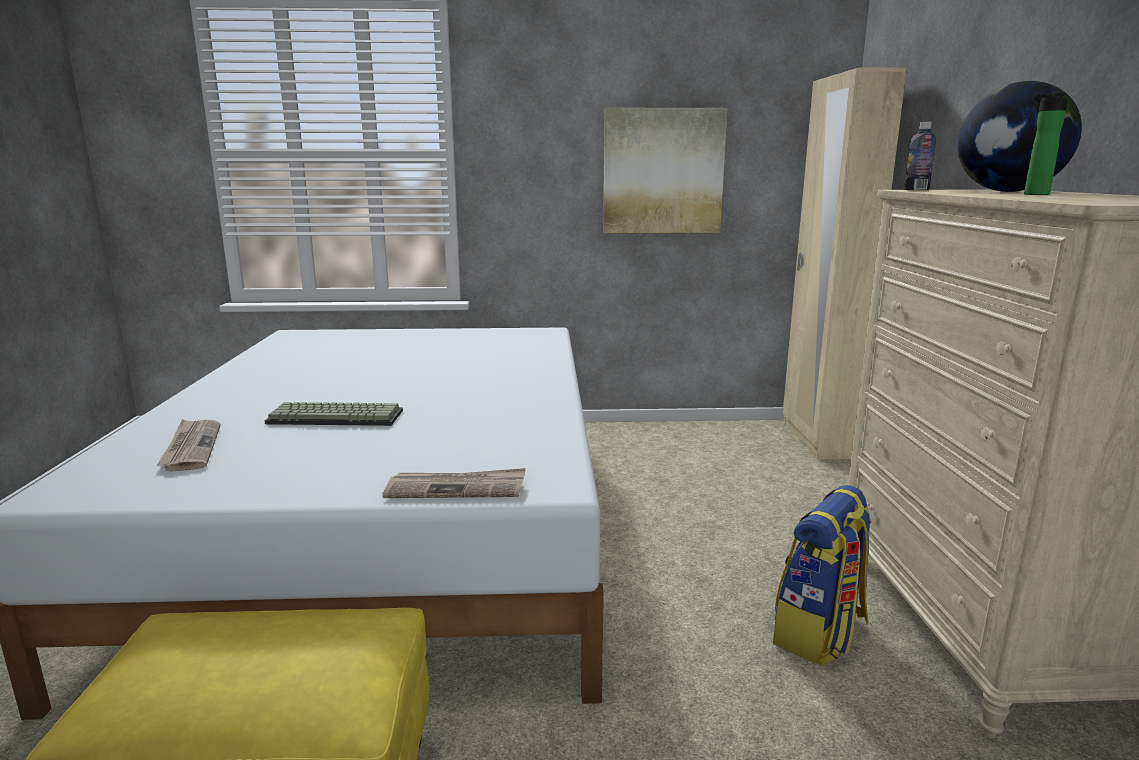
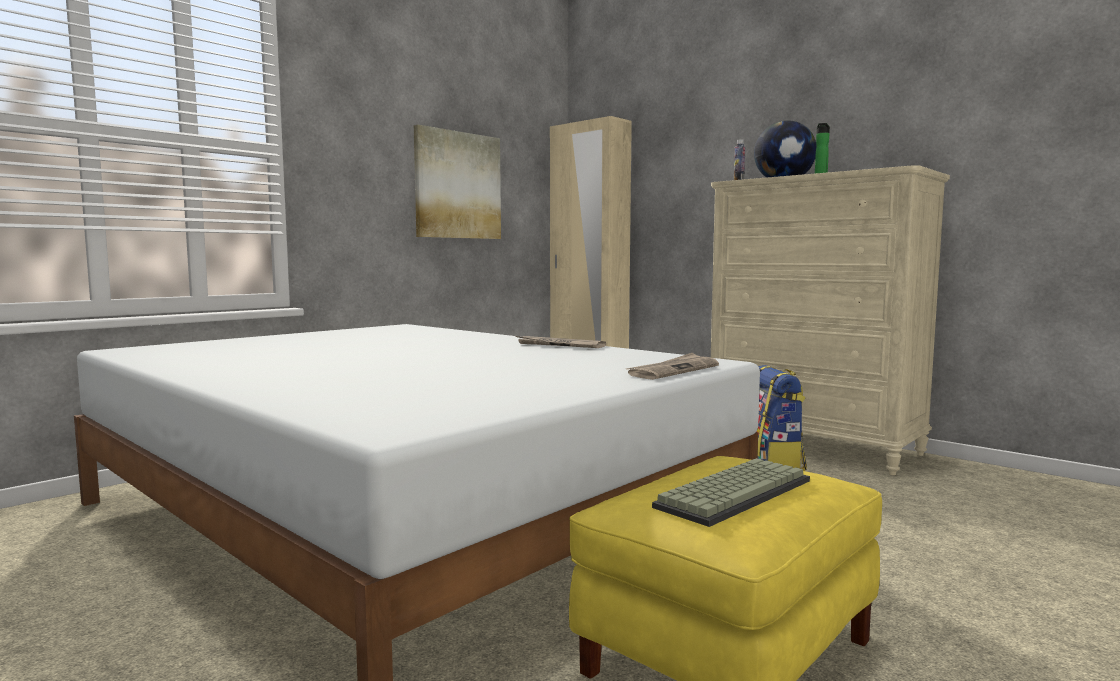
camera: 45 degrees left, 10 degrees down
(191, 447) = (391, 395): newspaper -> newspaper (559, 345)
(337, 416) = (441, 368): keyboard -> keyboard (733, 492)

